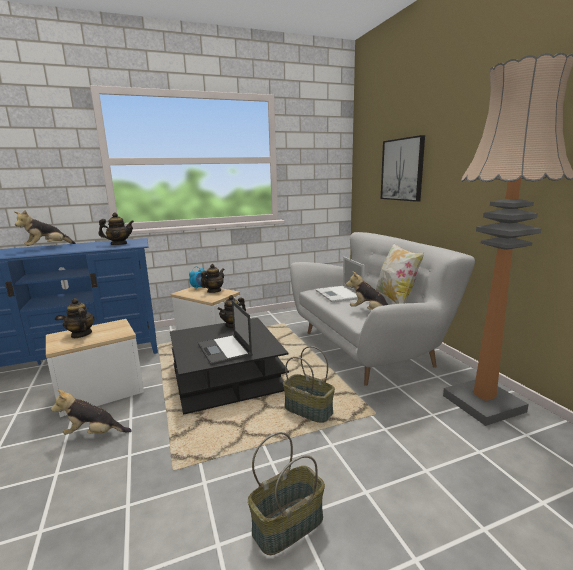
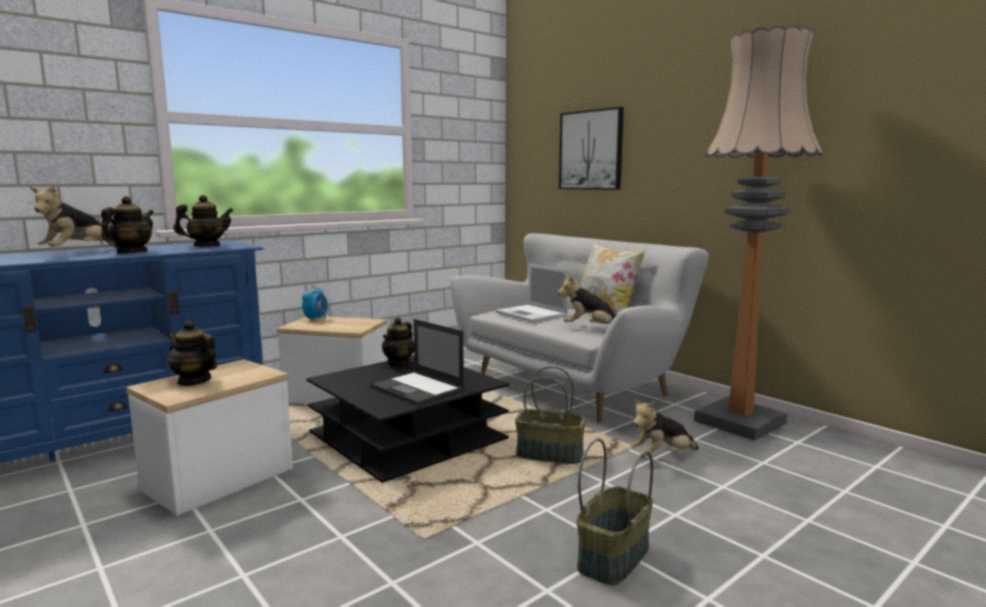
camera: 20 degrees left, 5 degrees down
(94, 434) = (259, 525): plush toy -> plush toy (662, 456)
(214, 291) = (345, 321): teapot -> teapot (131, 253)

